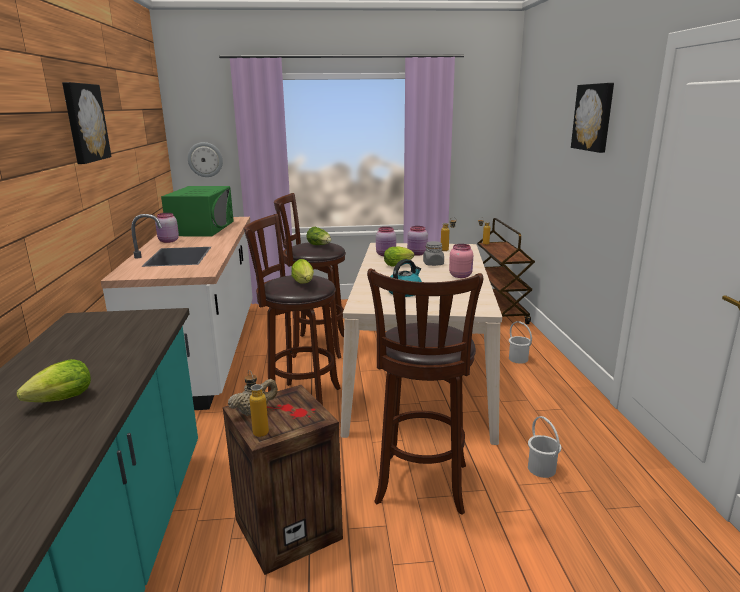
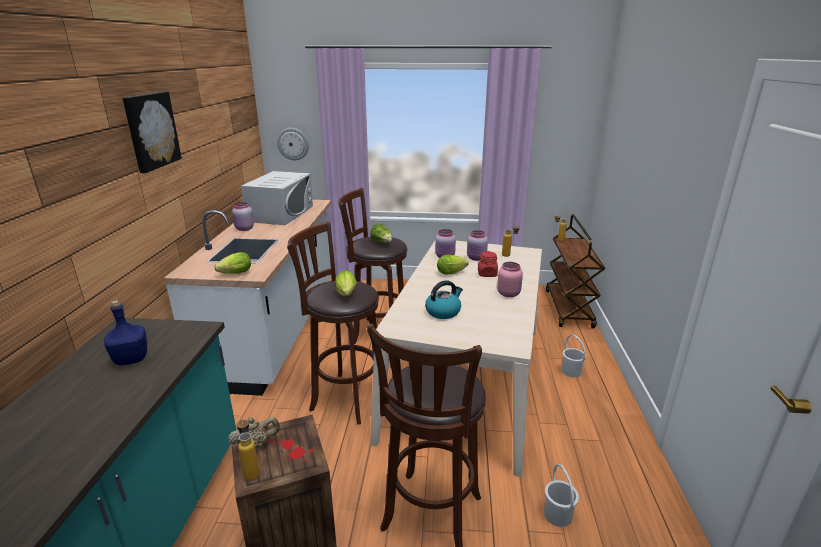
camera: 10 degrees right, 5 degrees up
(58, 401) = (56, 439): lettuce -> lettuce (234, 274)
(103, 340) = (131, 359): none -> blue bottle
(202, 228) = (281, 213): green microwave -> white microwave
(433, 264) = (487, 274): grey jar -> red jar
(594, 117) = (674, 134): picture -> none

